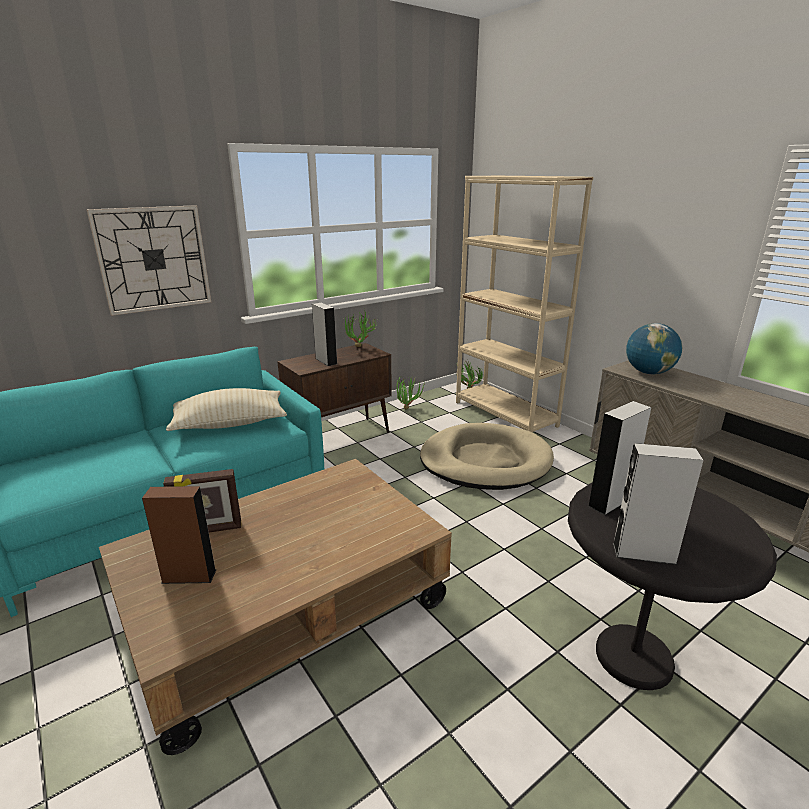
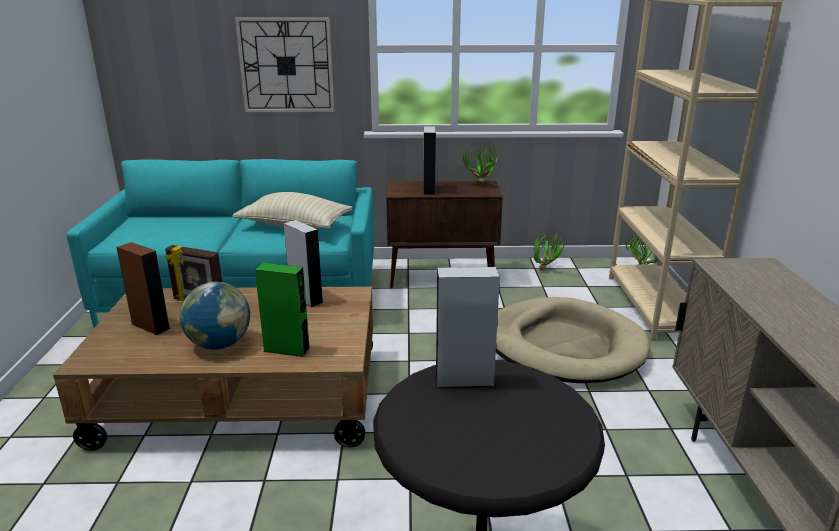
camera: 35 degrees right, 0 degrees up
(364, 541) = (286, 349): none -> green speaker
(644, 553) = (411, 429): grey speaker -> grey speaker (306, 298)
(648, 372) = (750, 277): globe -> globe (219, 344)

